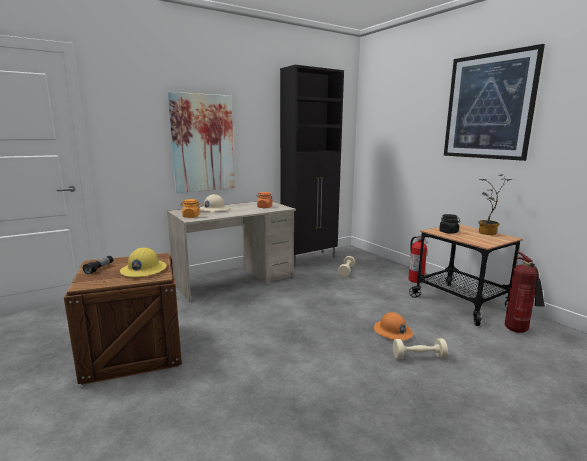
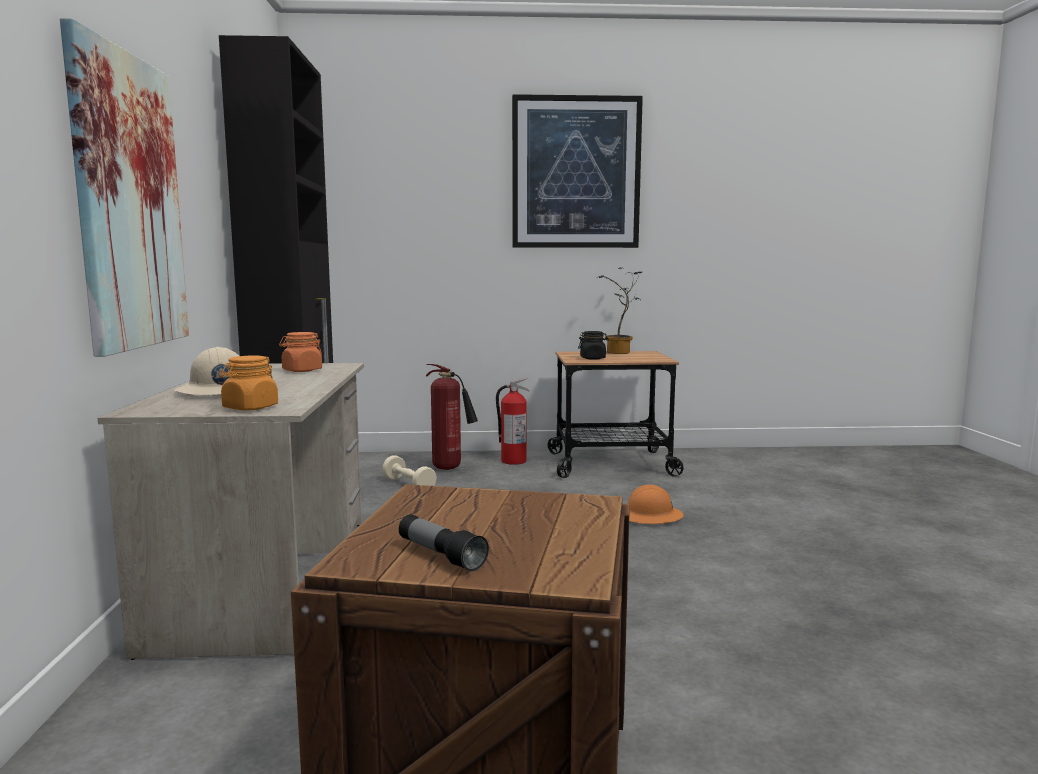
camera: 60 degrees left, 5 degrees down
(143, 270) = (524, 512): yellow hard hat -> none
(419, 357) = (727, 523): beige dumbbell -> none
(518, 331) = (705, 466): fire extinguisher -> fire extinguisher (450, 468)

